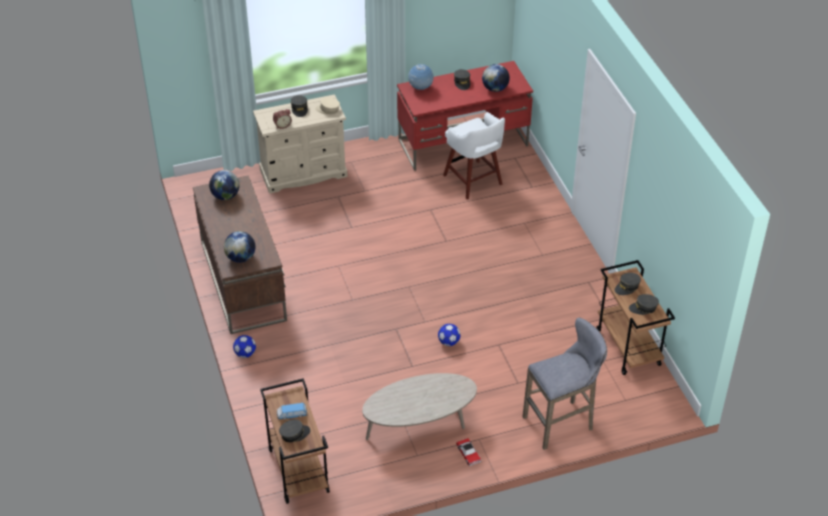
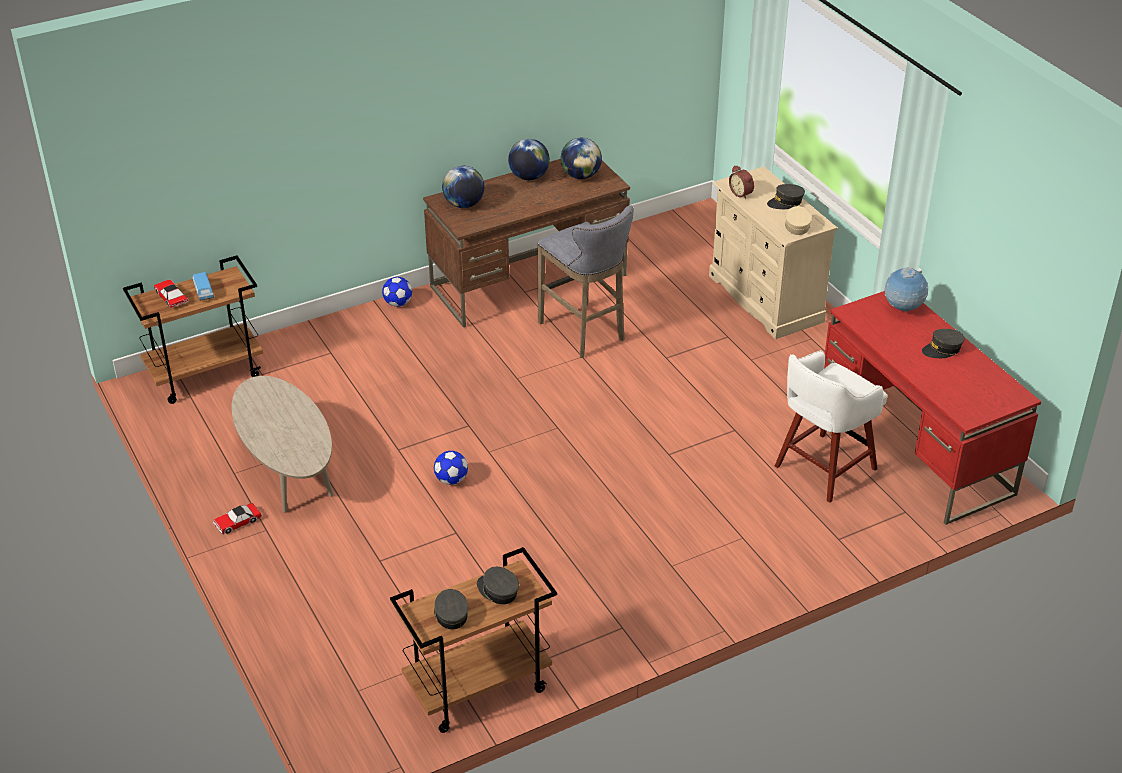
camera: 80 degrees right, 5 degrees down
(294, 434) = (171, 297): grey cap -> toy car
(495, 89) = (945, 386): globe -> globe (529, 177)
(561, 423) = (303, 616): grey stool -> grey stool (585, 333)

